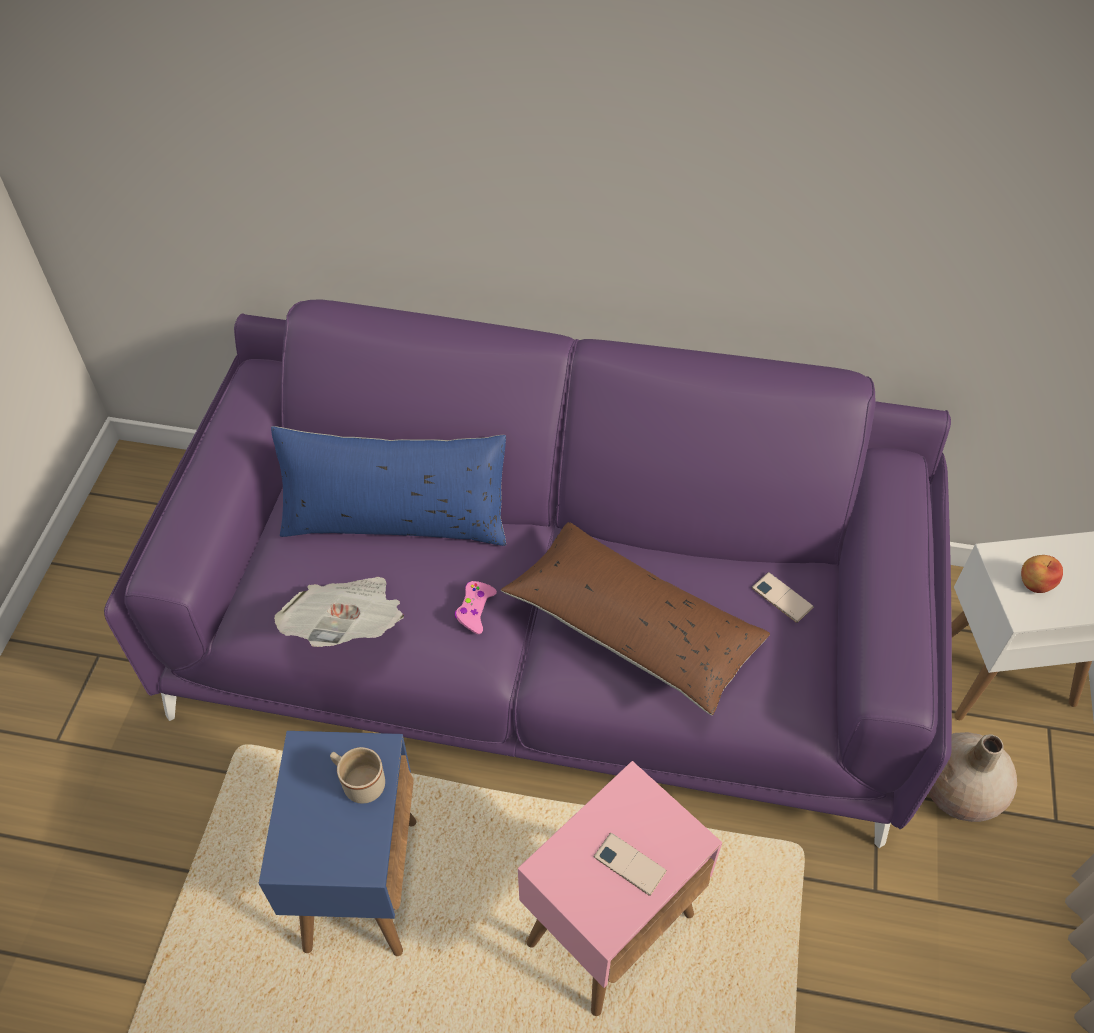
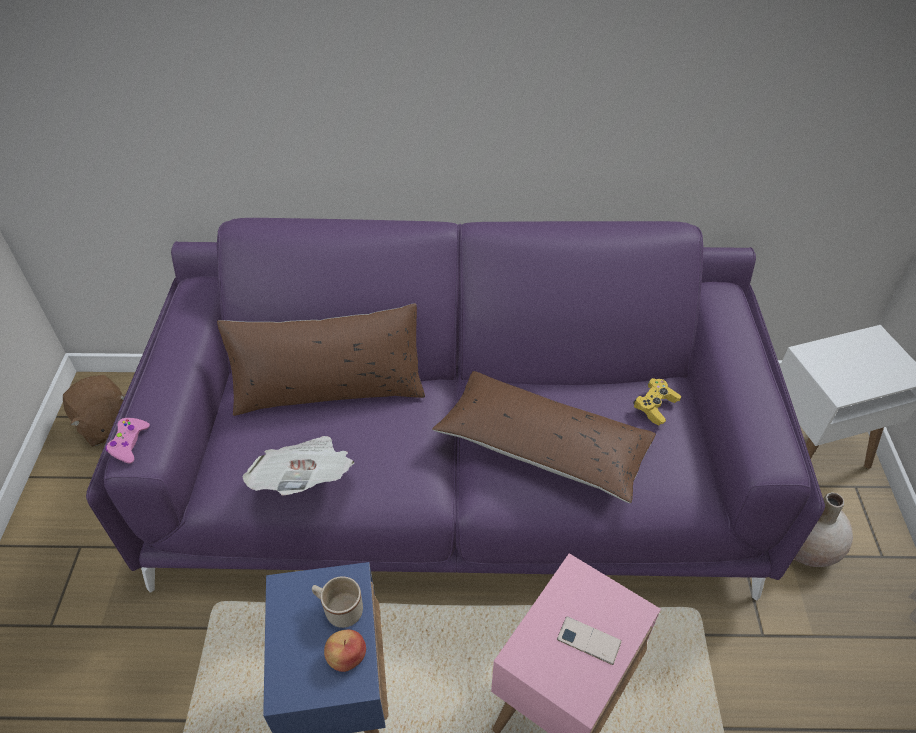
camera: 10 degrees left, 5 degrees down
(144, 511) = (105, 424): none -> brown plush toy
(395, 518) = (329, 388): blue pillow -> brown pillow
(475, 610) = (410, 451): pink game controller -> pink game controller (129, 443)
(782, 597) = (655, 406): phone -> yellow game controller
(1035, 583) = (841, 369): apple -> apple (346, 656)

